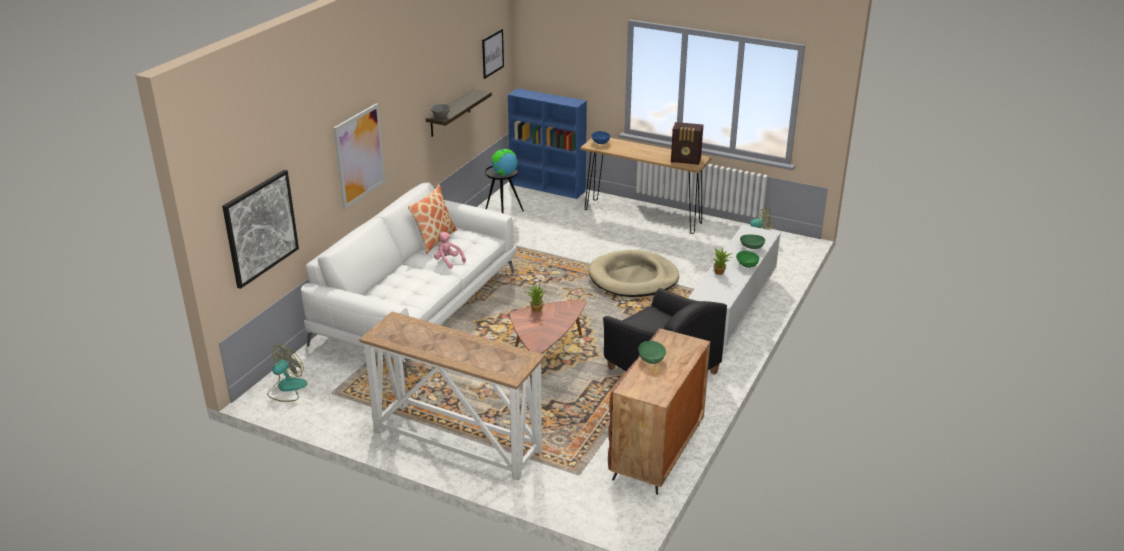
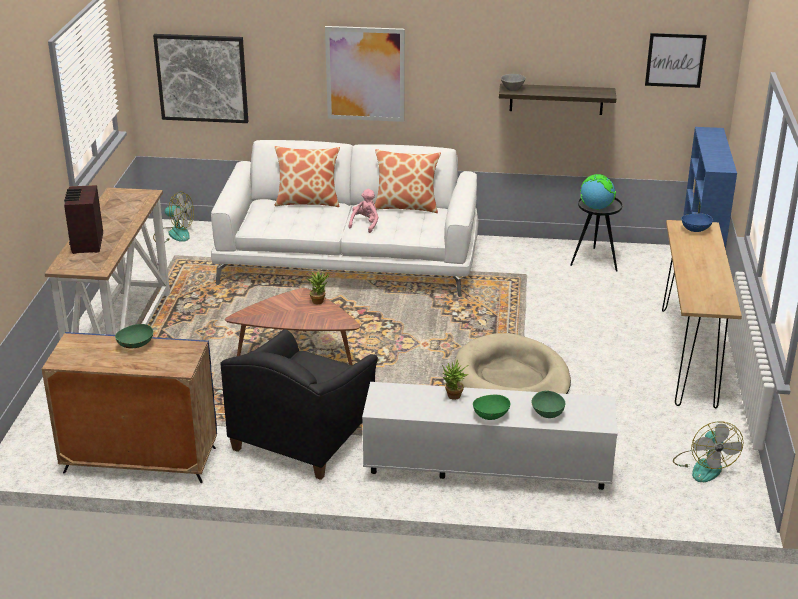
camera: 70 degrees right, 0 degrees up
(386, 278) = (308, 202): none -> pillow
(657, 452) = (139, 460): brown cabinet -> blue cabinet
(686, 160) = (706, 297): radio -> radio (86, 244)

